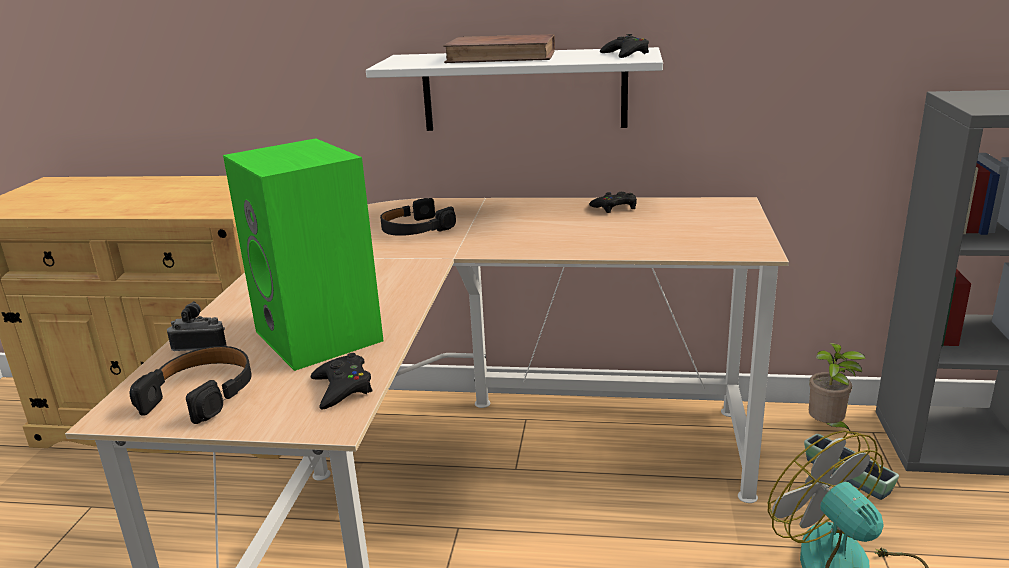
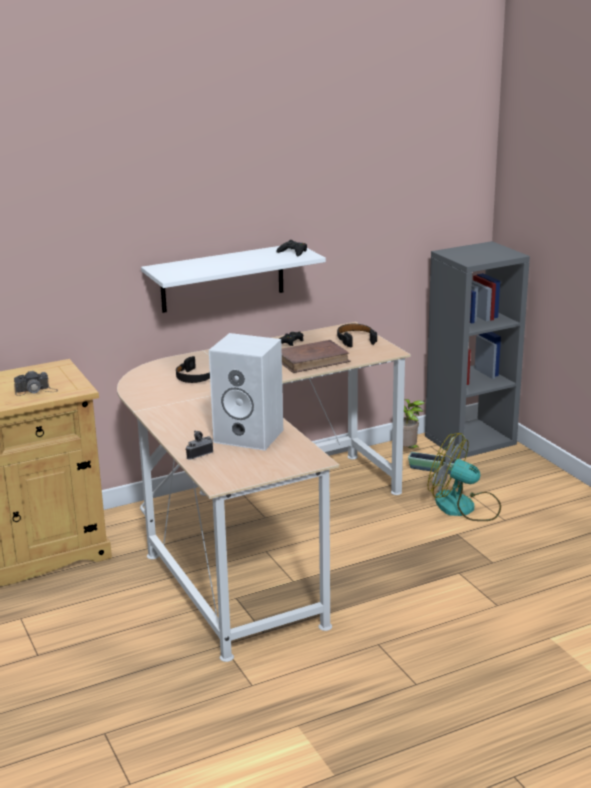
camera: 35 degrees left, 0 degrees up
(179, 203) = (36, 391): none -> camera
(202, 394) = (241, 468): black headphones -> black headphones (355, 340)
(322, 336) = (250, 436): green speaker -> white speaker
(342, 388) = (299, 450): black game controller -> none
(502, 56) = (224, 262): brown book -> brown book (312, 360)

